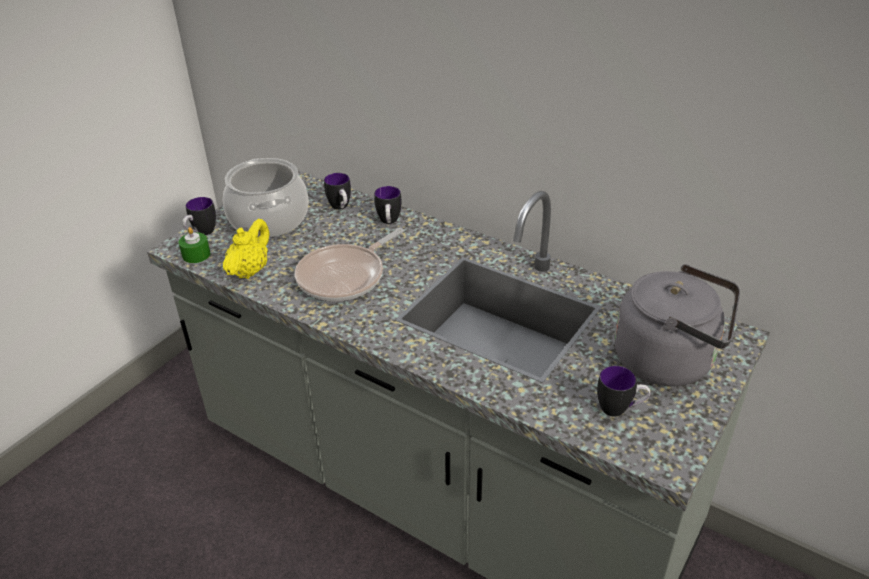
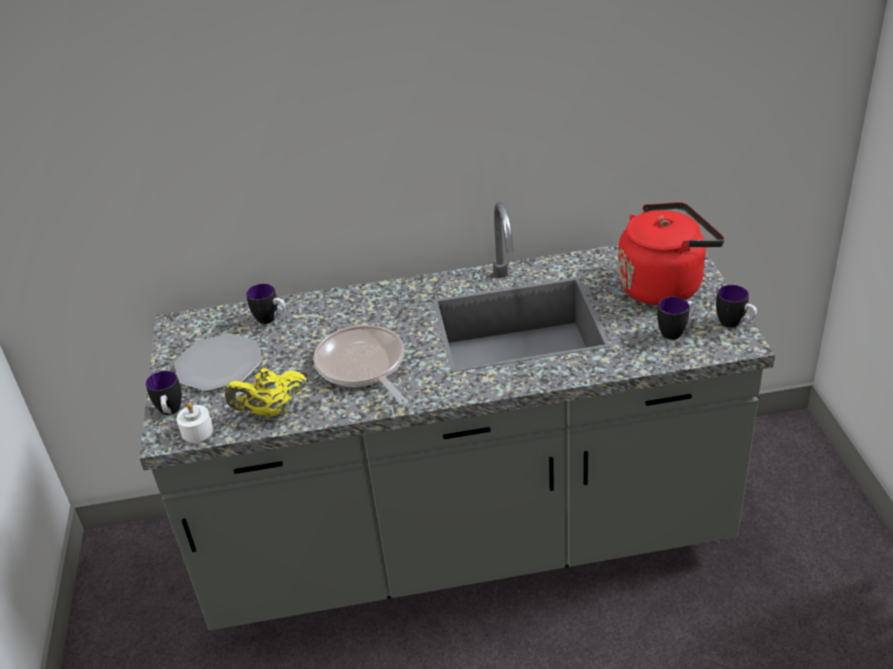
camera: 40 degrees left, 0 degrees up
(196, 255) = (197, 431): green candle -> white candle
(250, 270) = (272, 412): yellow teapot -> yellow teapot turned 90 degrees counterclockwise
(269, 219) = (219, 364): cooking pot -> plate
(345, 276) = (363, 367): frying pan -> frying pan turned 150 degrees clockwise
(389, 222) = (333, 307): mug -> mug (734, 324)
(669, 361) = (664, 285): grey kettle -> red kettle

